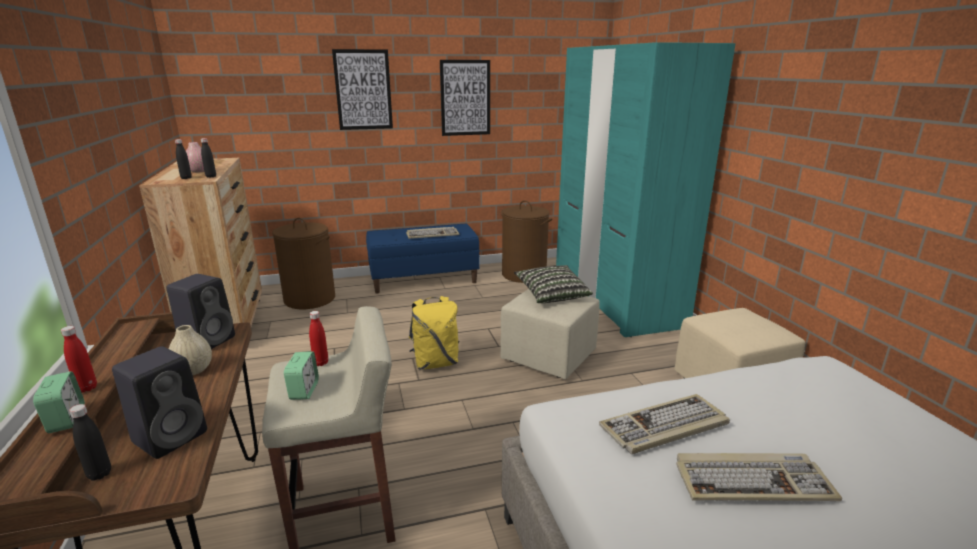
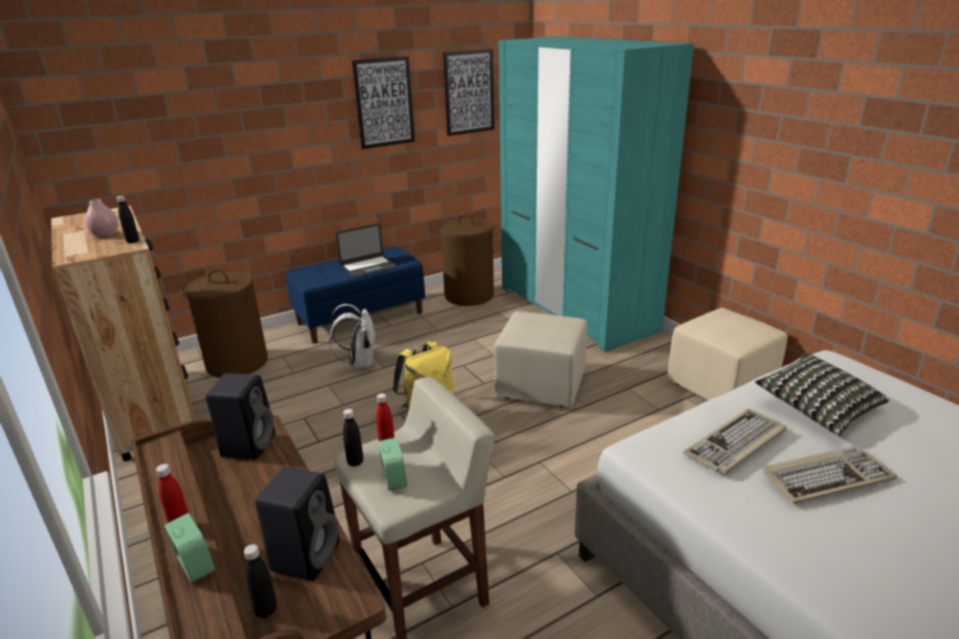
camera: 15 degrees left, 5 degrees up
(186, 178) = (102, 248): black bottle -> black bottle (355, 462)
(193, 370) = (263, 481): beige vase -> none
(363, 90) = (266, 103): picture -> picture (469, 92)
(402, 314) = (359, 363): none -> white backpack
(432, 235) = (368, 266): keyboard -> laptop
(552, 294) = (540, 322): pillow -> pillow (817, 407)

